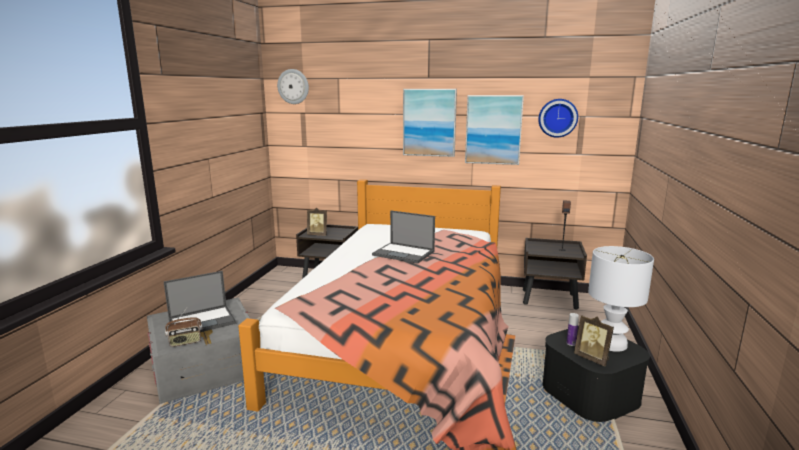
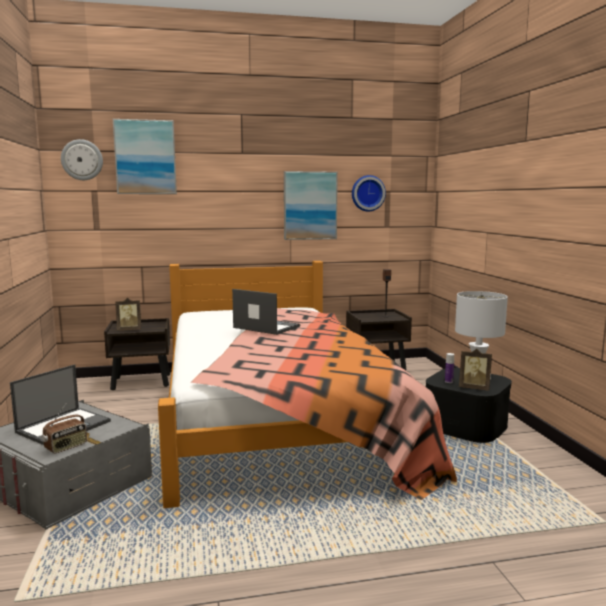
camera: 25 degrees left, 5 degrees down
(404, 253) = (265, 327): laptop -> laptop turned 150 degrees counterclockwise
(429, 122) = (245, 199): picture -> picture (145, 157)

